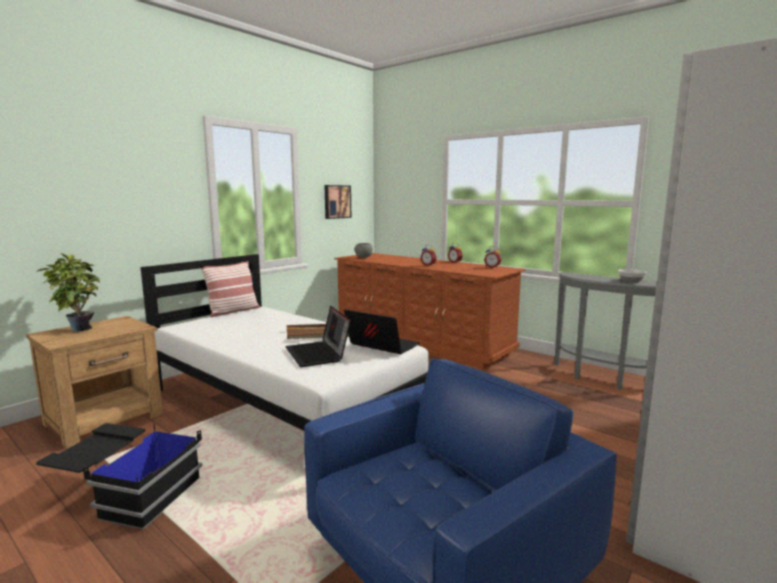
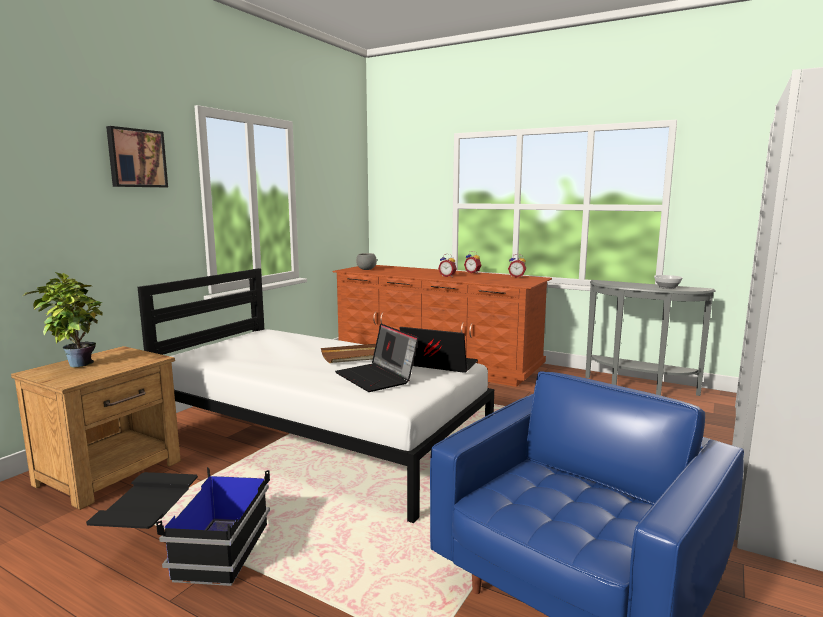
camera: 10 degrees left, 0 degrees up
(233, 311) = (238, 336): pillow -> none
(336, 201) = (332, 206): picture -> picture (136, 158)

